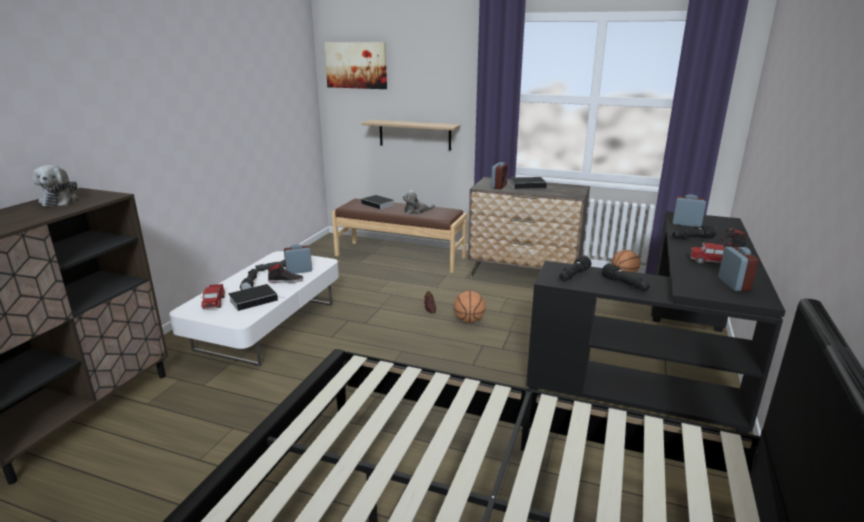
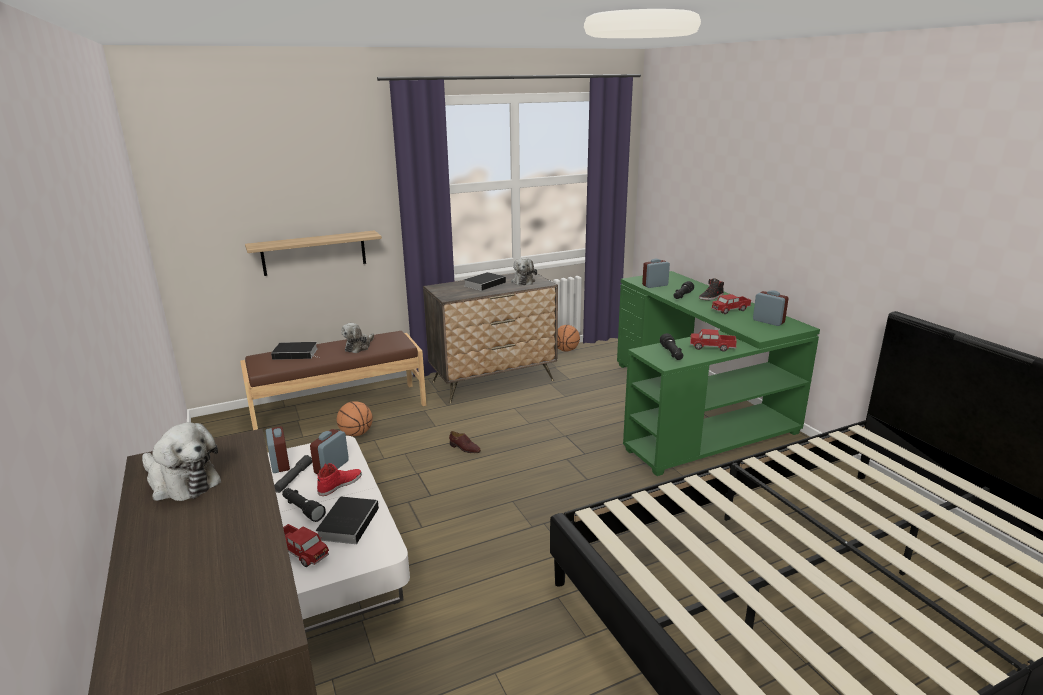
camera: 45 degrees left, 0 degrees up
(286, 280) = (340, 484): black shoe -> red shoe
(356, 65) = (210, 171): picture -> none
(469, 321) = (519, 443): basketball -> basketball (356, 434)
(499, 186) = (462, 292): alarm clock -> alarm clock (280, 464)
(562, 190) = (523, 281): none -> plush toy
(625, 285) = (712, 347): black flashlight -> toy truck
(664, 364) = (695, 409): black desk -> green desk

